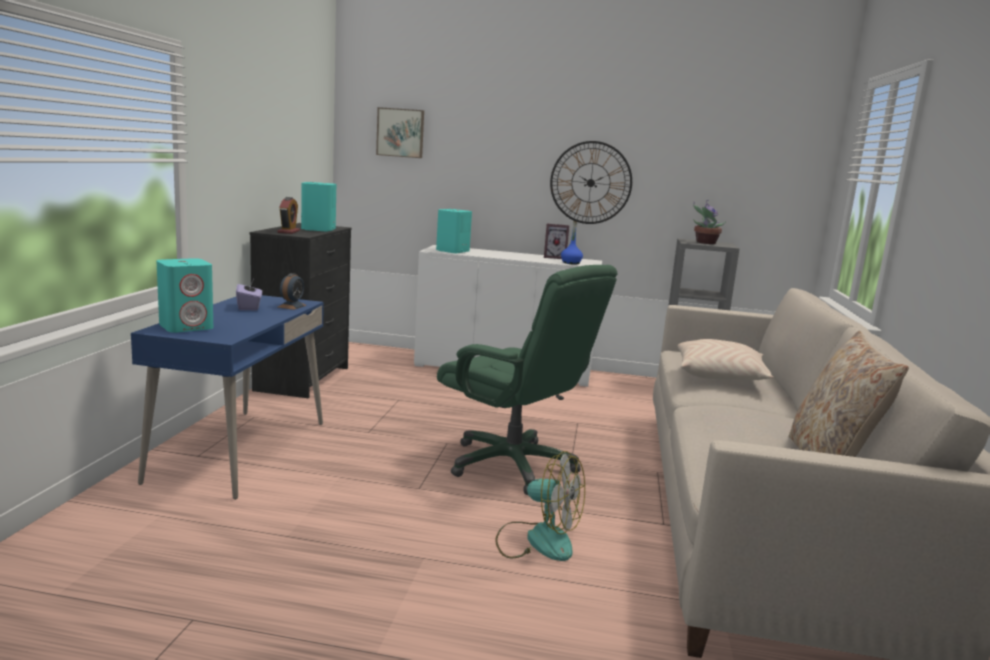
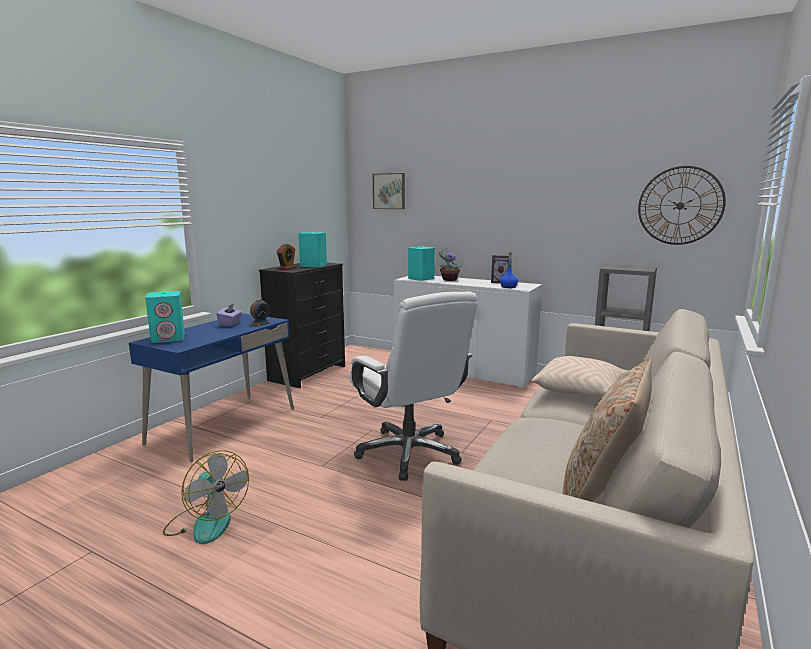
camera: 20 degrees right, 0 degrees up
(513, 465) = (409, 453): green office chair -> white office chair
(537, 540) = (379, 521): fan -> fan (206, 522)
(590, 183) = (531, 220): wall clock -> wall clock (680, 205)
(704, 243) = (625, 267): potted plant -> potted plant (448, 280)

